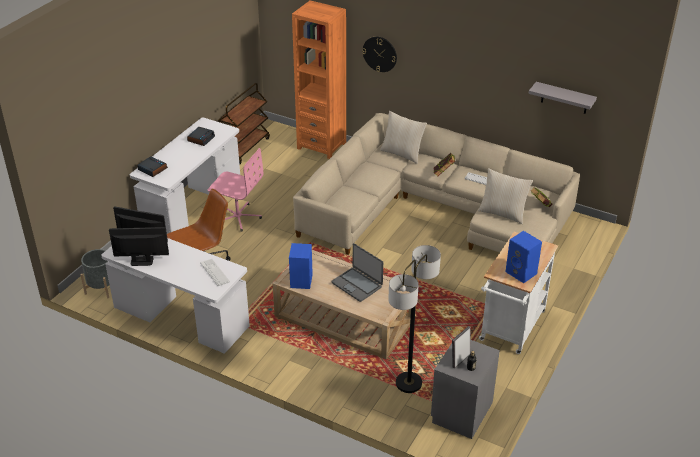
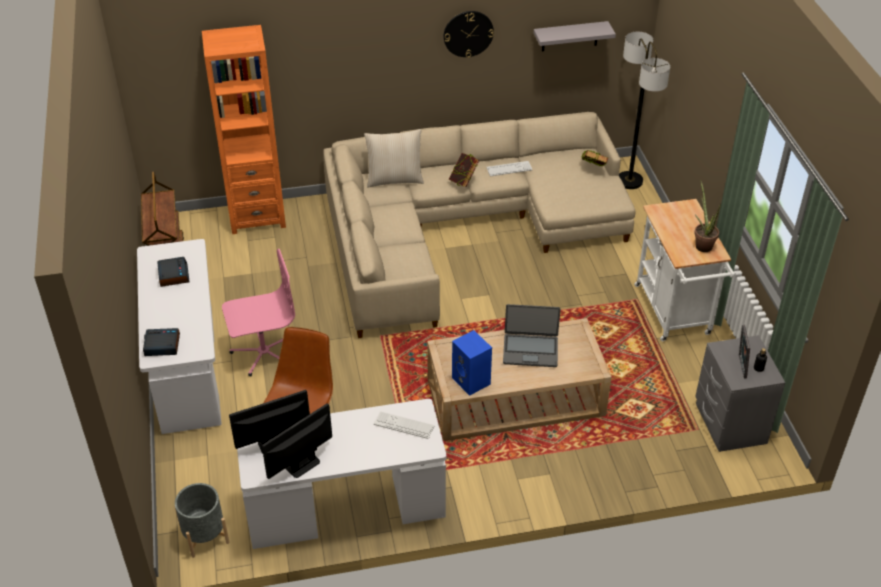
camera: 40 degrees left, 5 degrees up
(380, 54) = (318, 67): wall clock -> wall clock (468, 33)
(409, 383) = (653, 426): floor lamp -> floor lamp (629, 181)
(502, 213) = (567, 194): beige pillow -> none
(522, 273) = (702, 244): blue speaker -> potted plant

